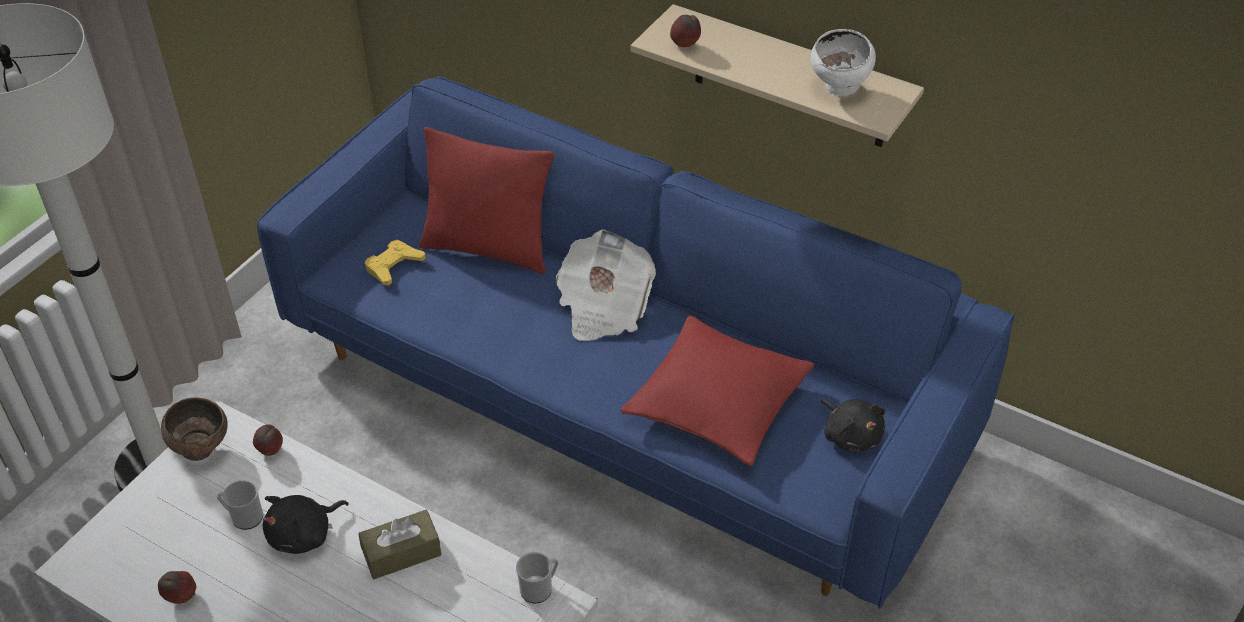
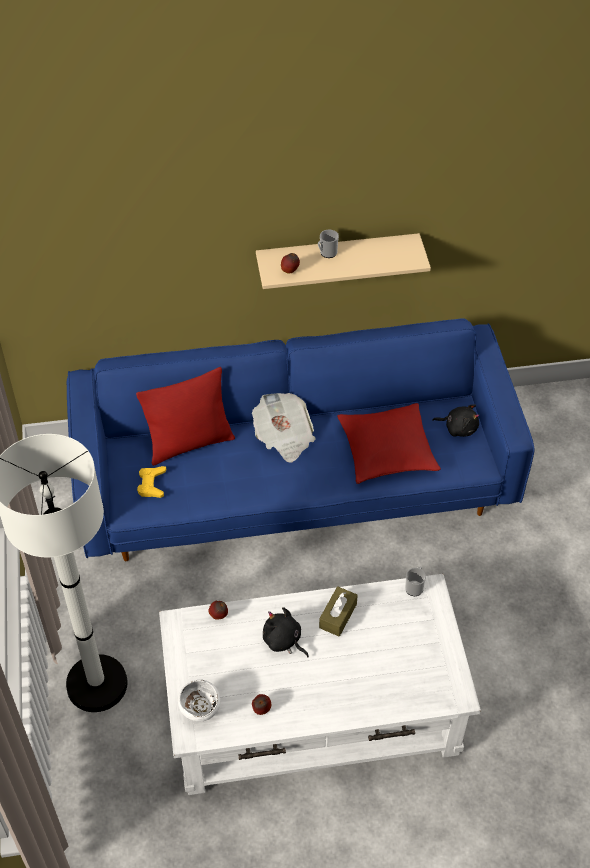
camera: 40 degrees left, 5 degrees up
(202, 450) = (183, 639): brown bowl -> none
(244, 517) = (244, 654): mug -> mug (327, 253)
(304, 535) = (283, 641): black plush toy -> black plush toy turned 120 degrees clockwise
(840, 89) = (385, 255): white bowl -> white bowl (201, 712)

